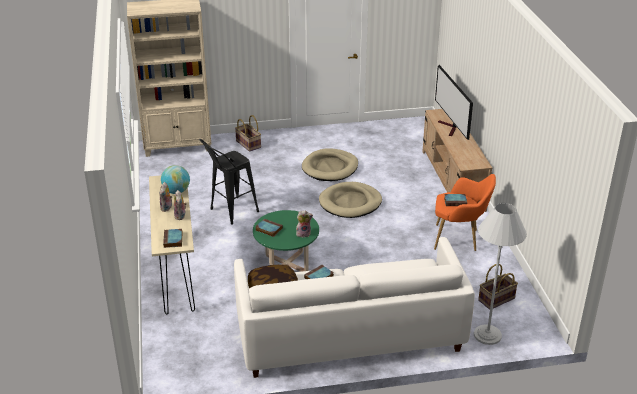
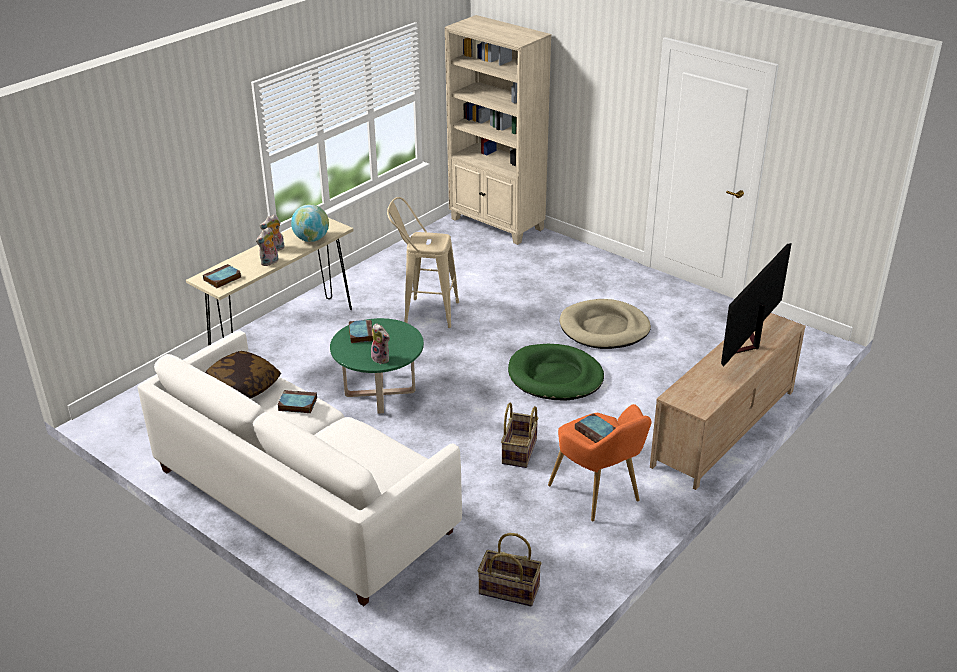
camera: 50 degrees right, 0 degrees up
(230, 212) = (424, 312): black stool -> beige stool
(249, 144) = (566, 258): basket -> basket (520, 451)
(350, 203) = (555, 376): beige dog bed -> green dog bed
(487, 335) = (423, 616): white floor lamp -> none

